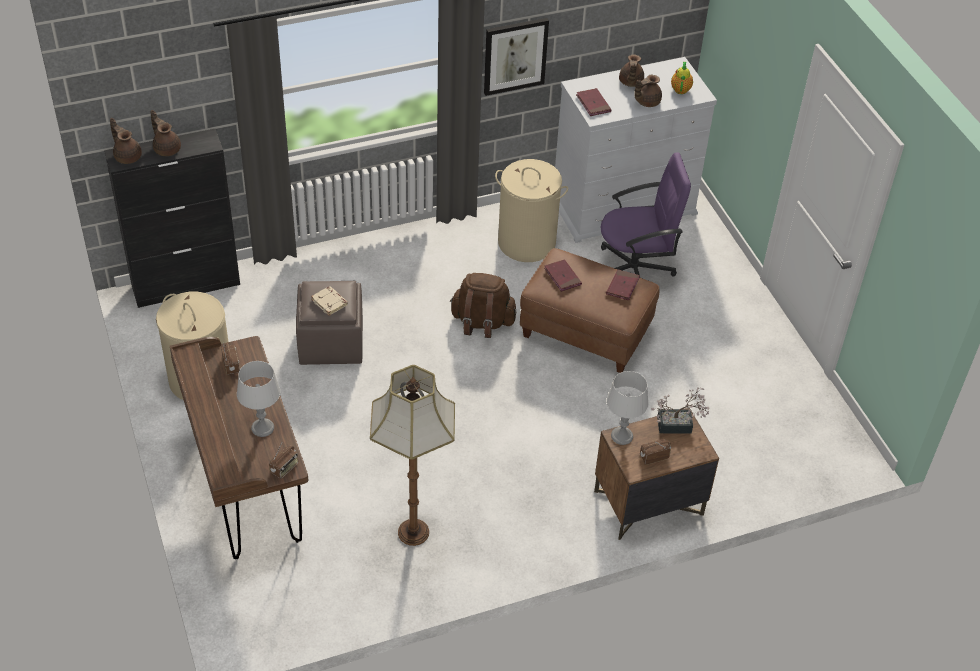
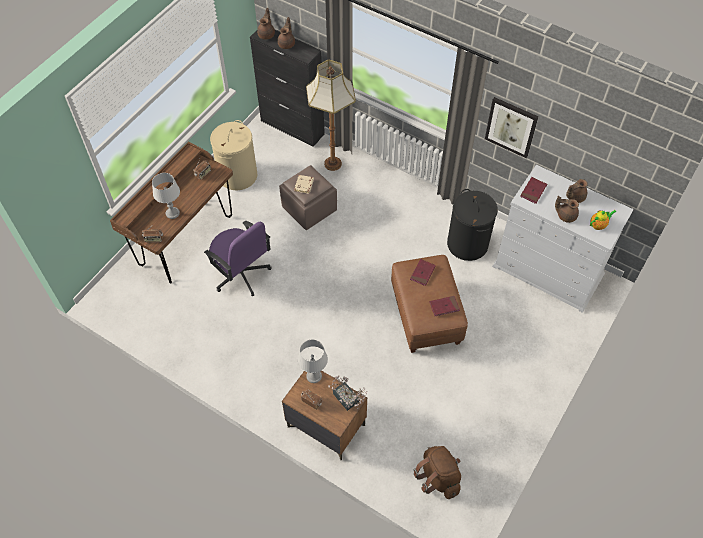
camera: 55 degrees right, 10 degrees up
(413, 533) = (214, 327): floor lamp -> floor lamp (332, 164)
(482, 322) = (386, 263): brown backpack -> brown backpack (438, 477)
(527, 242) = (467, 244): beige laundry basket -> black laundry basket
(634, 270) = (500, 309): purple office chair -> purple office chair (241, 274)

